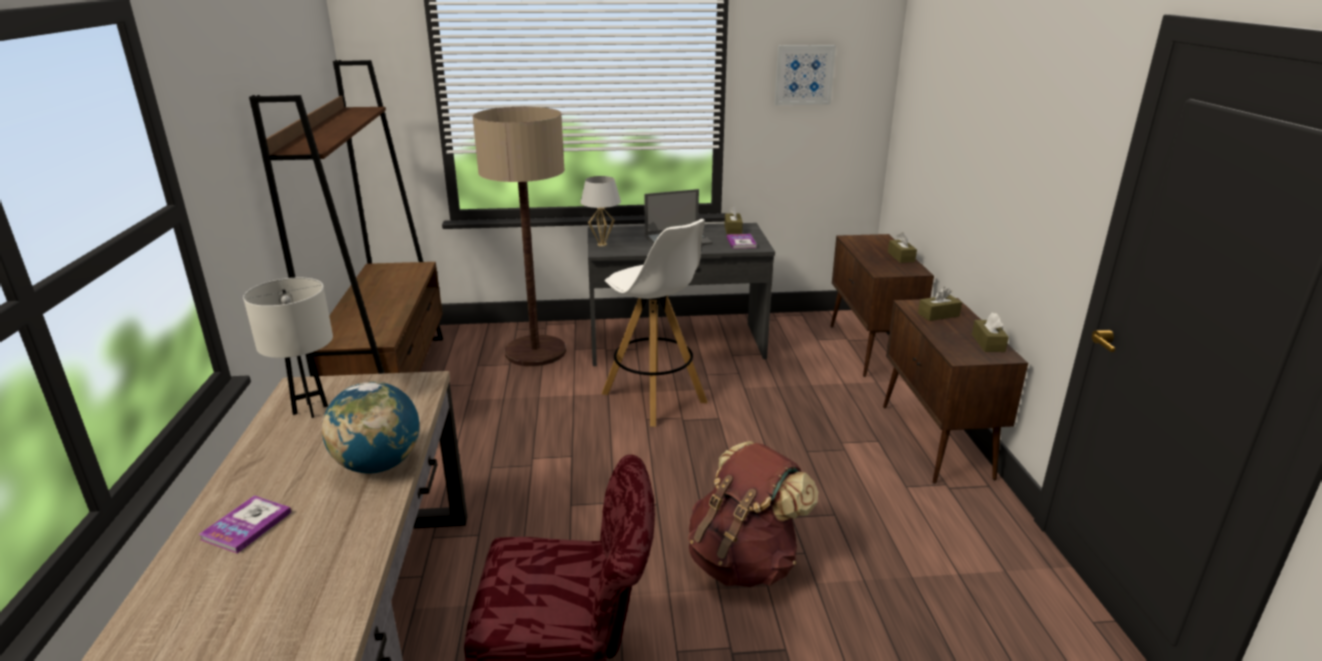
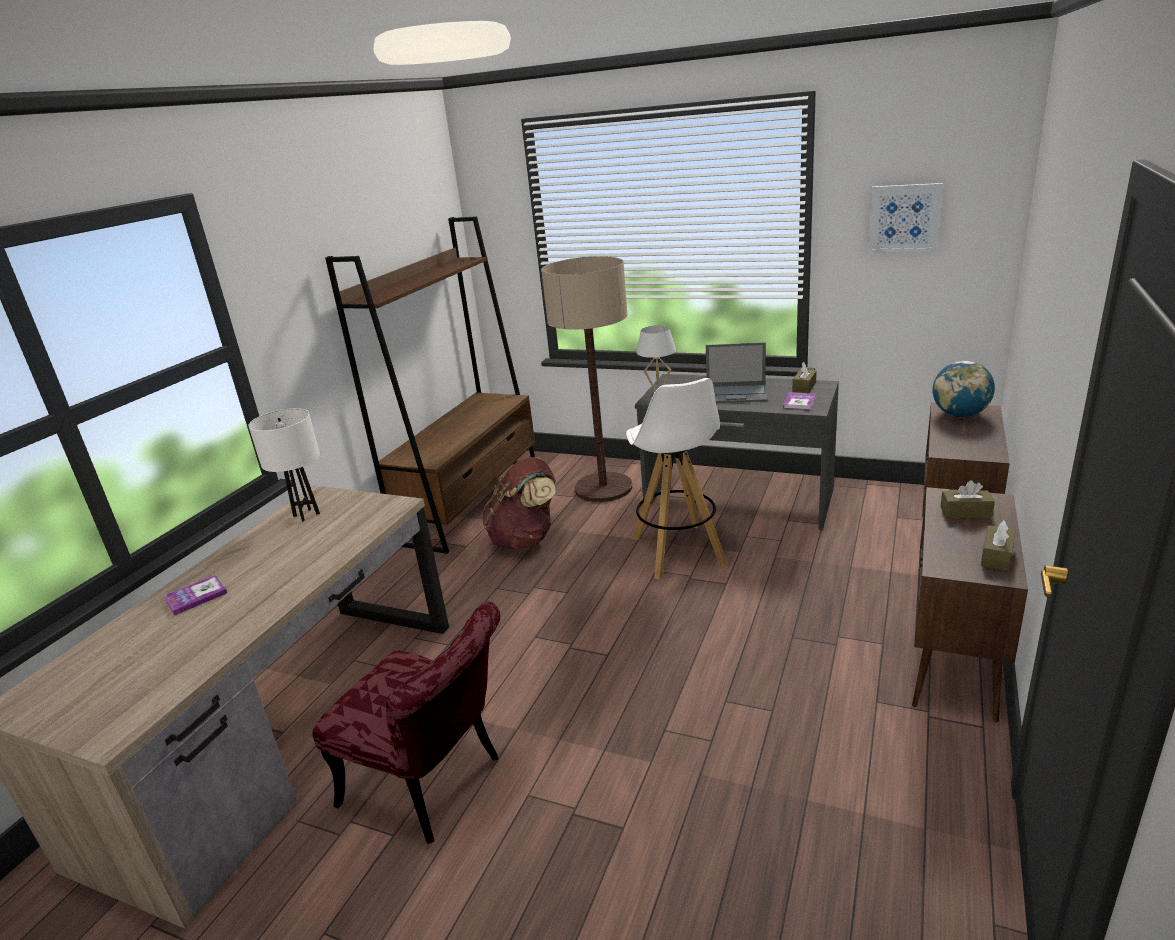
camera: 30 degrees right, 0 degrees up
(379, 465) = (308, 569): globe -> globe (960, 415)
(744, 562) = (646, 732): brown backpack -> brown backpack (525, 539)
(901, 257) = (987, 436): brown tissue box -> none

